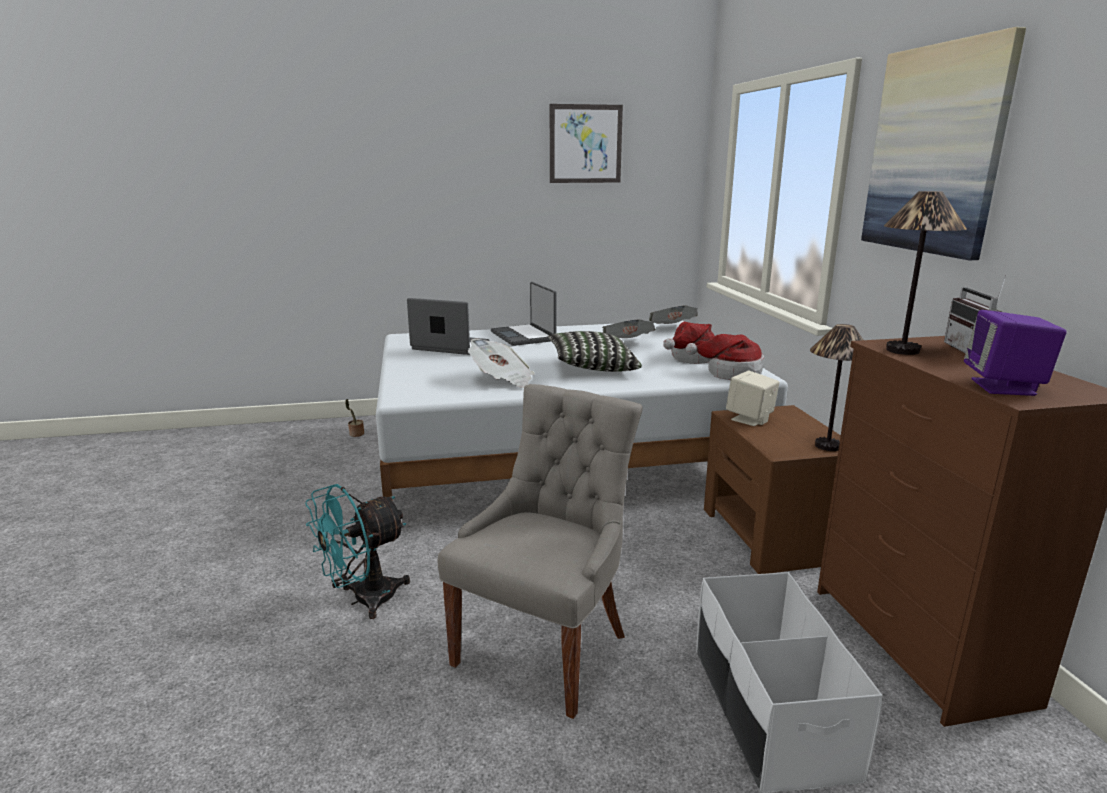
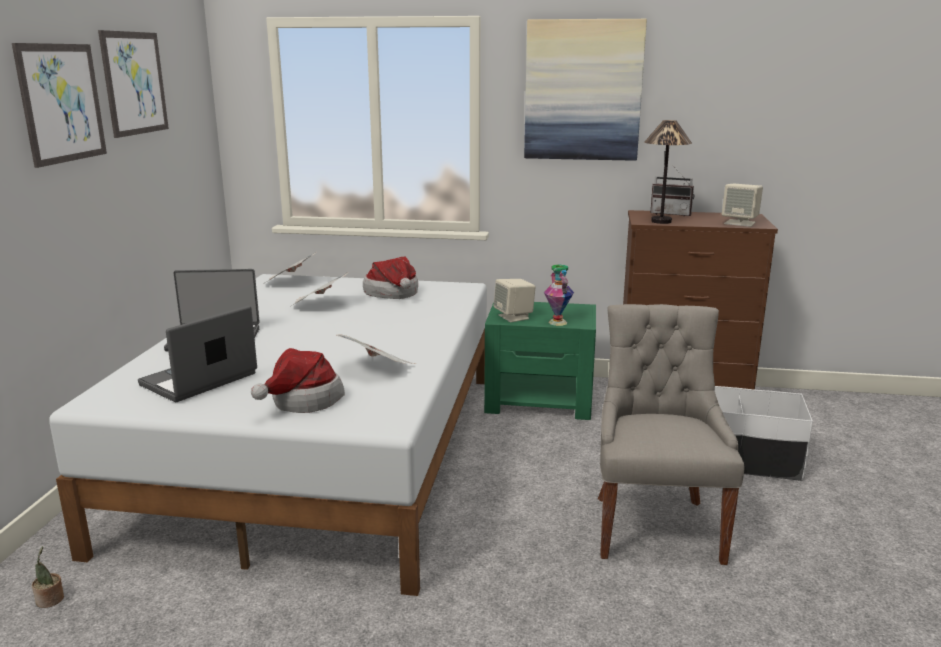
camera: 70 degrees left, 0 degrees up
(363, 600) = (546, 623): turquoise fan -> none
(498, 154) = (62, 103): none -> picture
(545, 648) = (655, 526): grey chair -> grey chair turned 45 degrees clockwise
(592, 368) = (380, 329): pillow -> none
(731, 373) = (451, 291): hat -> hat (302, 400)
(764, 440) = (558, 322): none -> vase
(771, 534) = (540, 400): brown nightstand -> green nightstand
(827, 446) = (579, 310): table lamp -> none
(1004, 387) = (740, 223): purple speaker -> beige speaker

